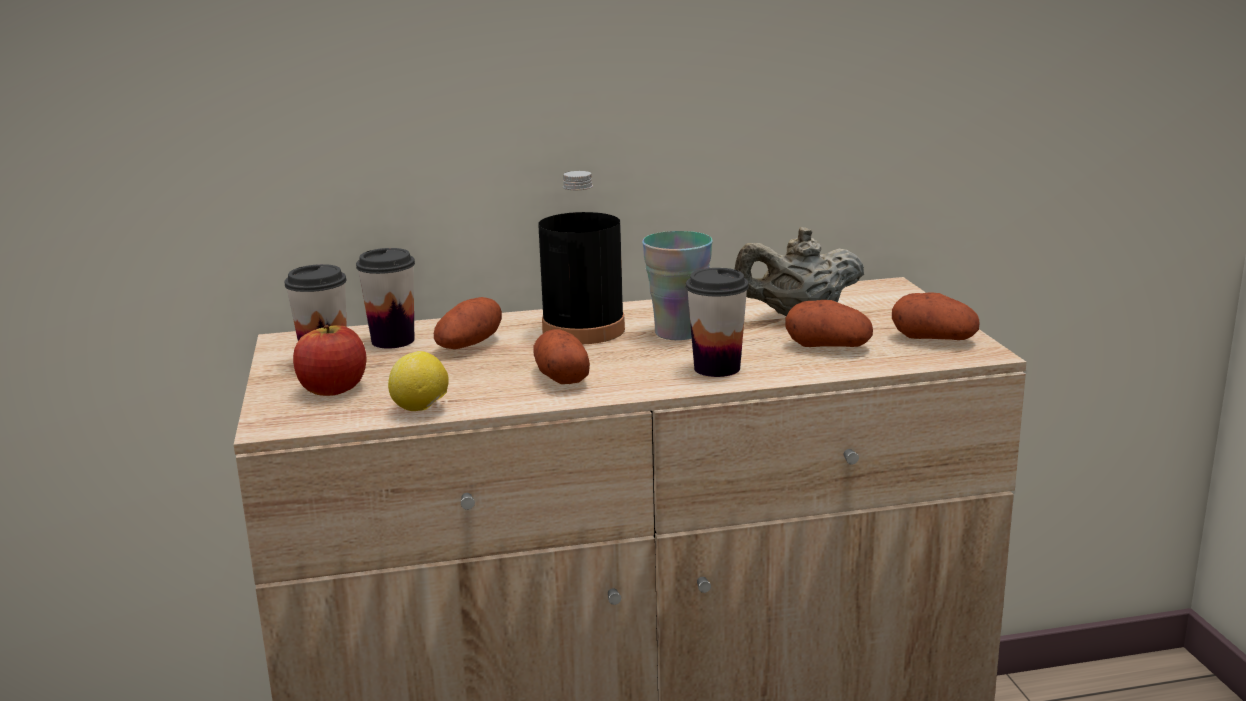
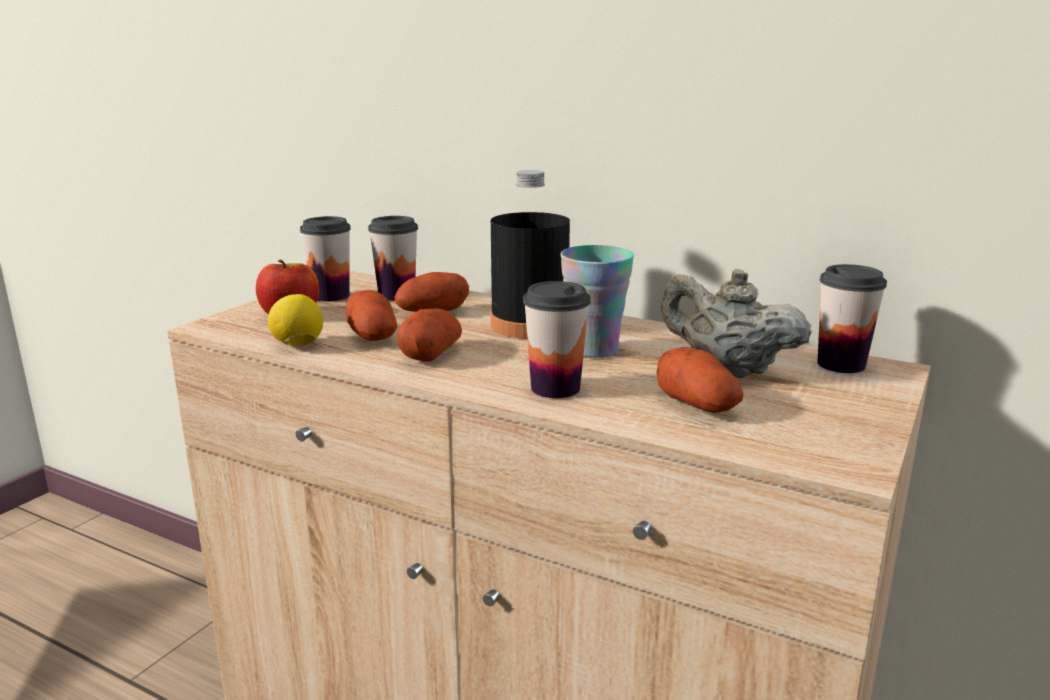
camera: 40 degrees right, 0 degrees up
(856, 292) = (841, 364): none -> cup
(934, 339) = (826, 435): potato -> potato (372, 336)

